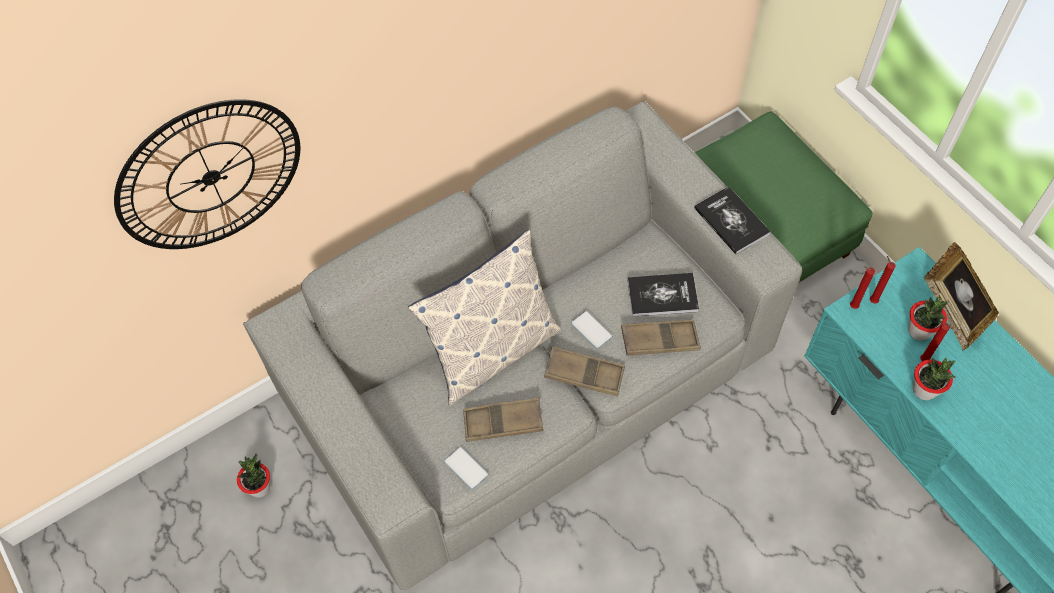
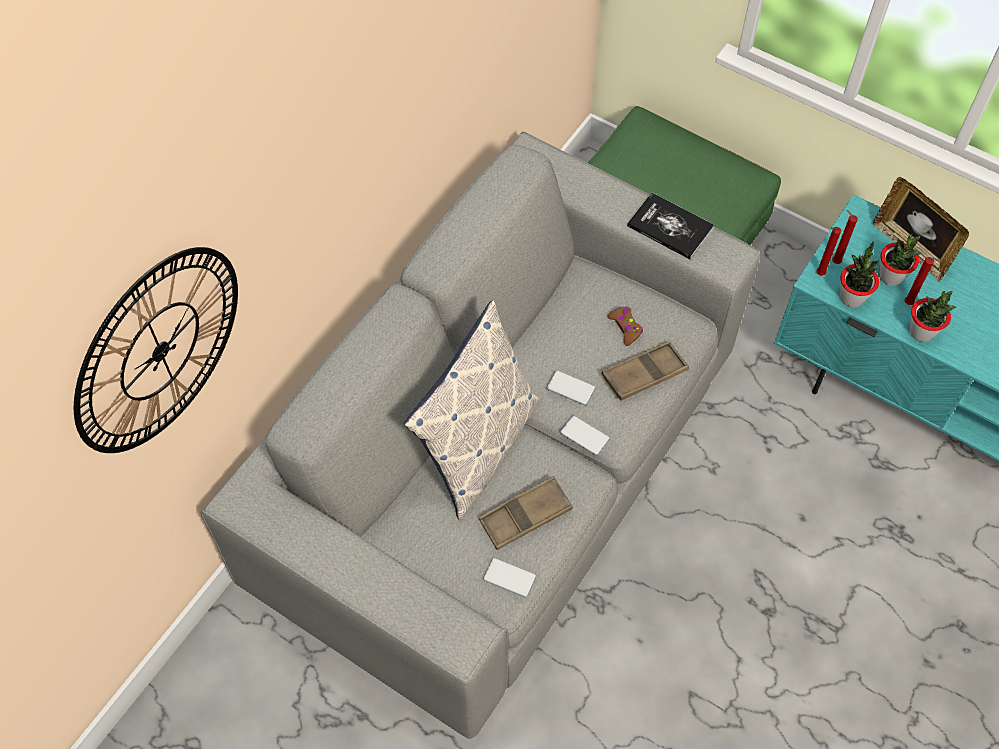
camera: 25 degrees left, 0 degrees up
(260, 487) = (258, 694): potted plant -> potted plant (851, 297)
(584, 374) = (584, 436): brown tray -> phone
(662, 295) = (625, 327): book -> brown game controller

